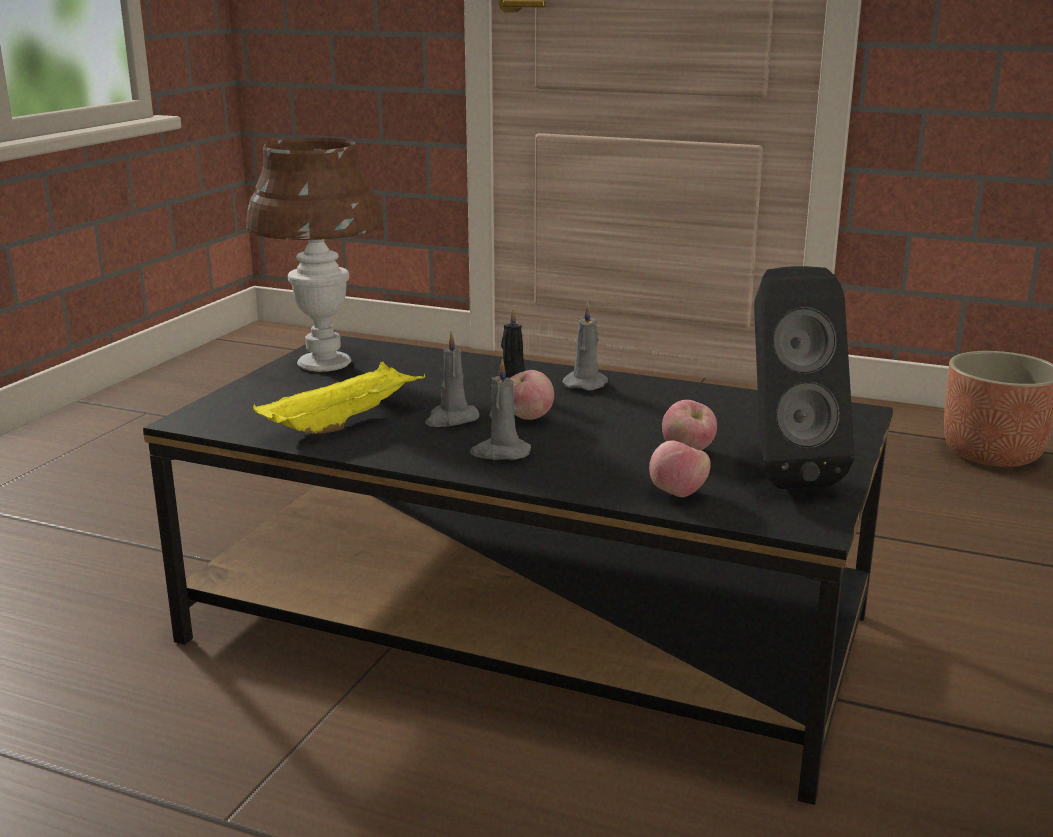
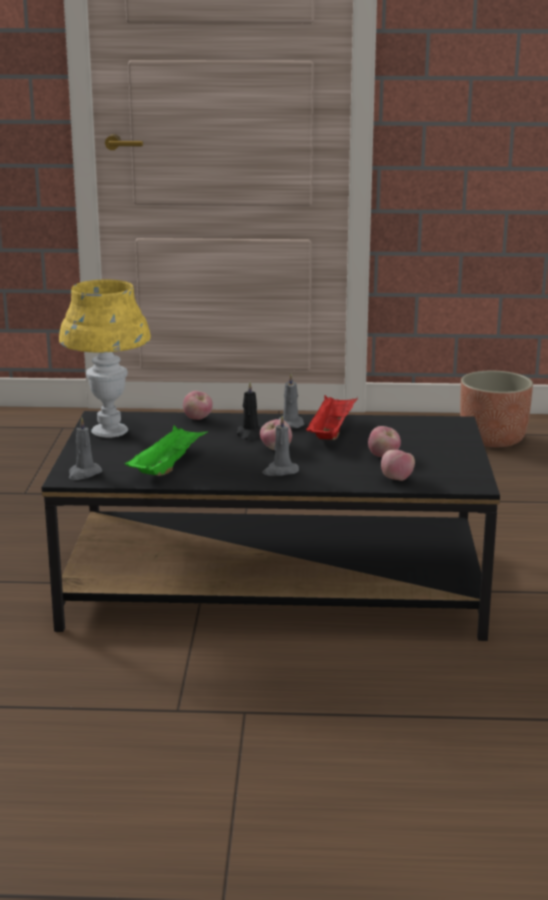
camera: 20 degrees left, 0 degrees up
(325, 364) = (110, 432): brown table lamp -> yellow table lamp
(343, 422) = (167, 467): yellow tray -> green tray
(451, 419) = (231, 456): grey candle -> grey candle (84, 474)
(461, 361) = (198, 419): none -> apple
(636, 403) = (331, 432): none -> red tray
(782, 472) = (441, 460): black speaker -> none

